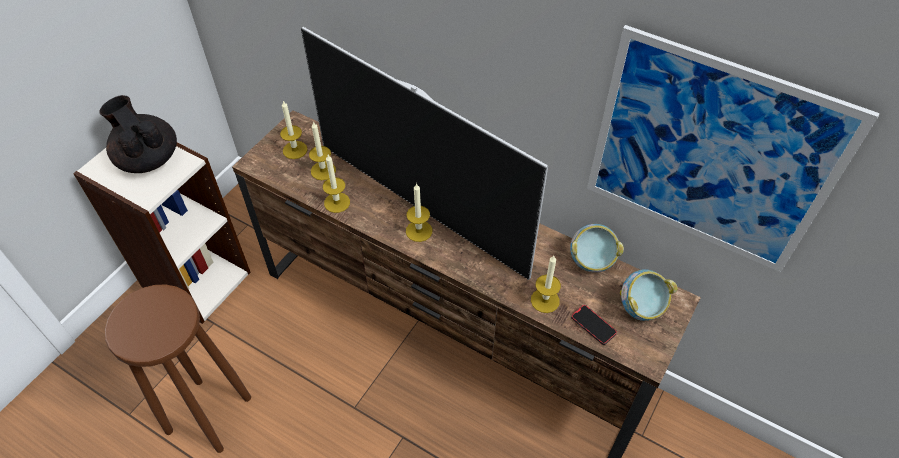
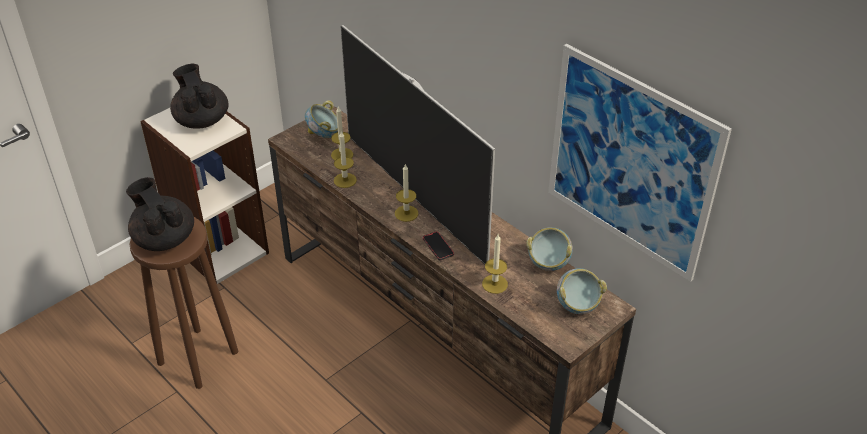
camera: 15 degrees right, 10 degrees down
(147, 324) = (164, 238): none -> black teapot
(295, 150) = (324, 135): candle -> bowl
(593, 325) = (529, 310): phone -> phone (438, 247)

